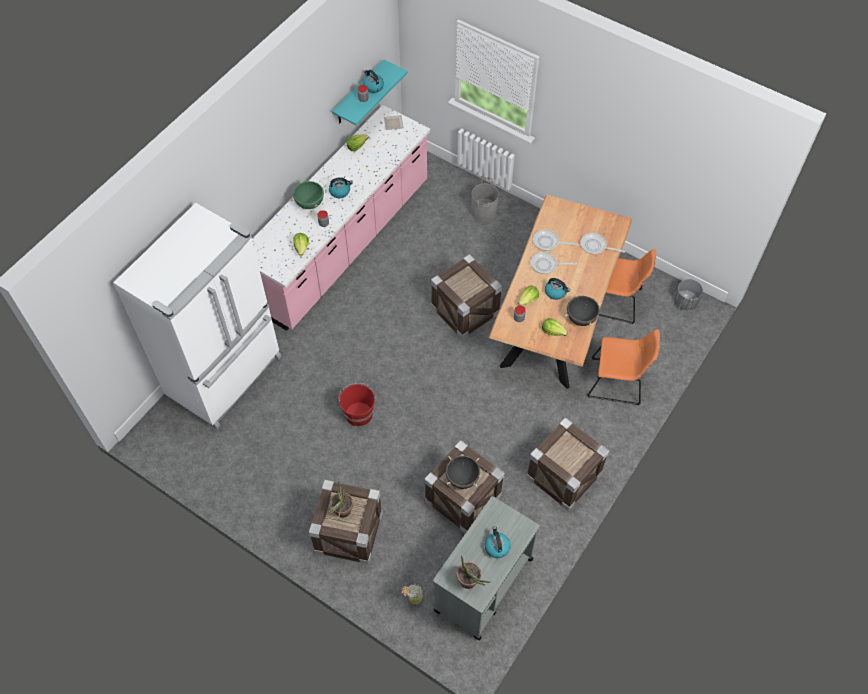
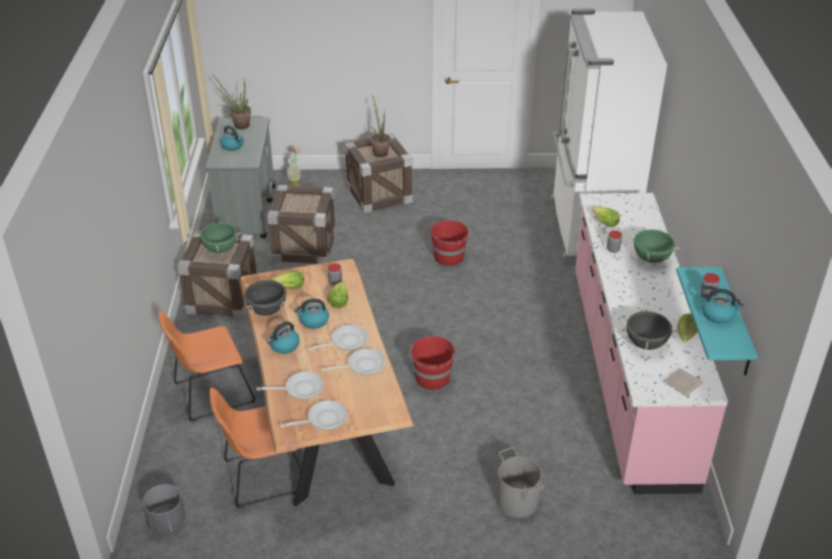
camera: 145 degrees right, 20 degrees down
(340, 191) = (638, 283): kettle -> kettle (284, 346)
(462, 479) = (301, 202): black cooking pot -> black cooking pot (645, 344)
(465, 310) = (432, 378): crate -> red bucket
(563, 456) = (220, 249): none -> green cooking pot
(594, 220) = (323, 419): none -> frying pan

